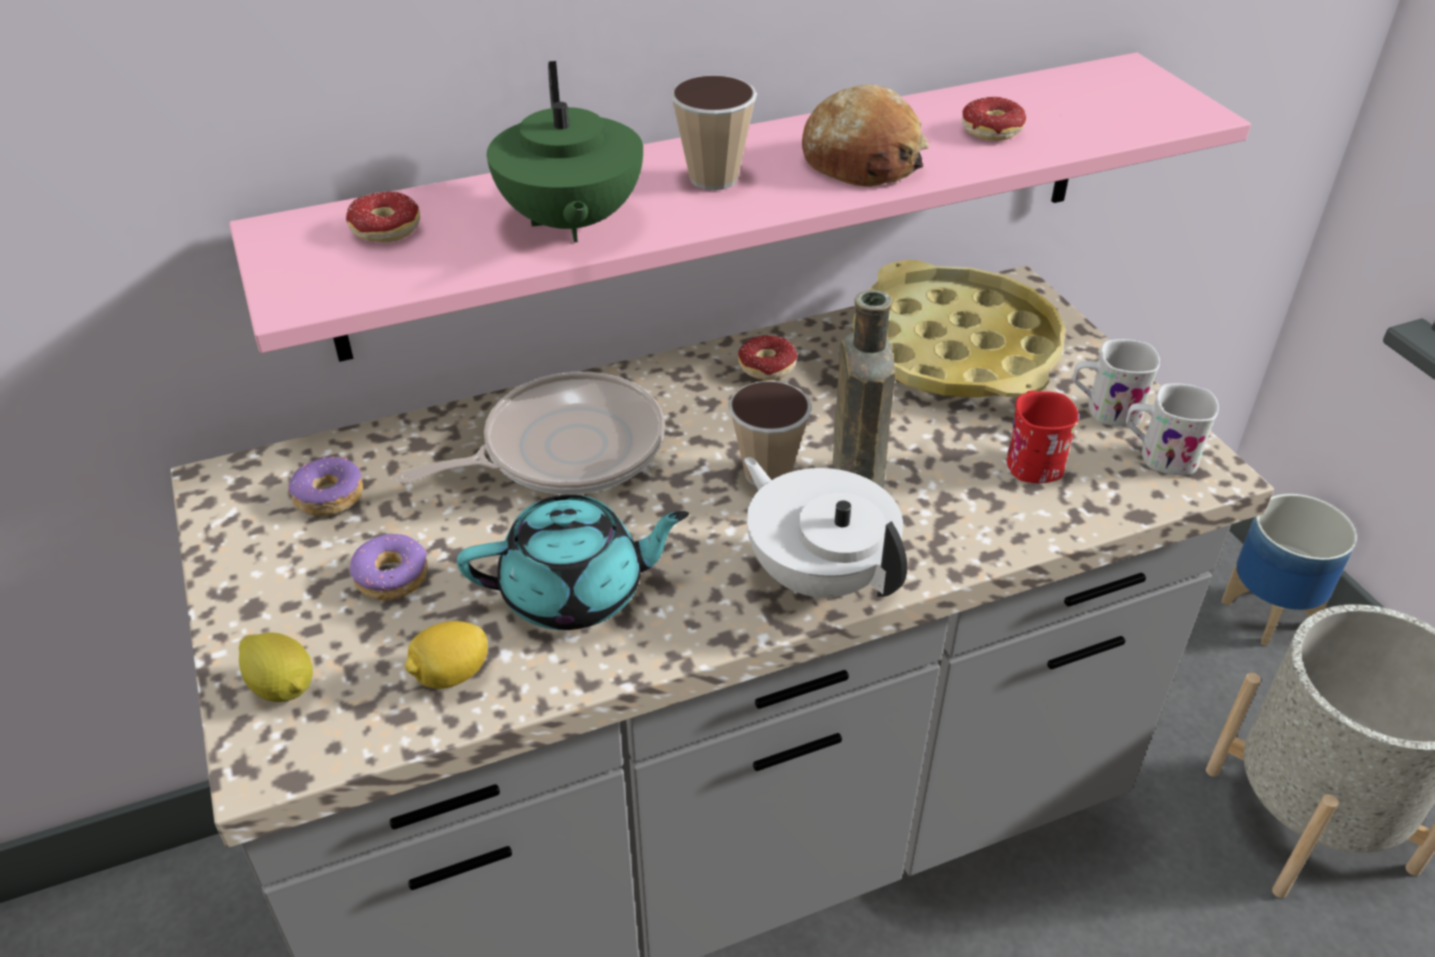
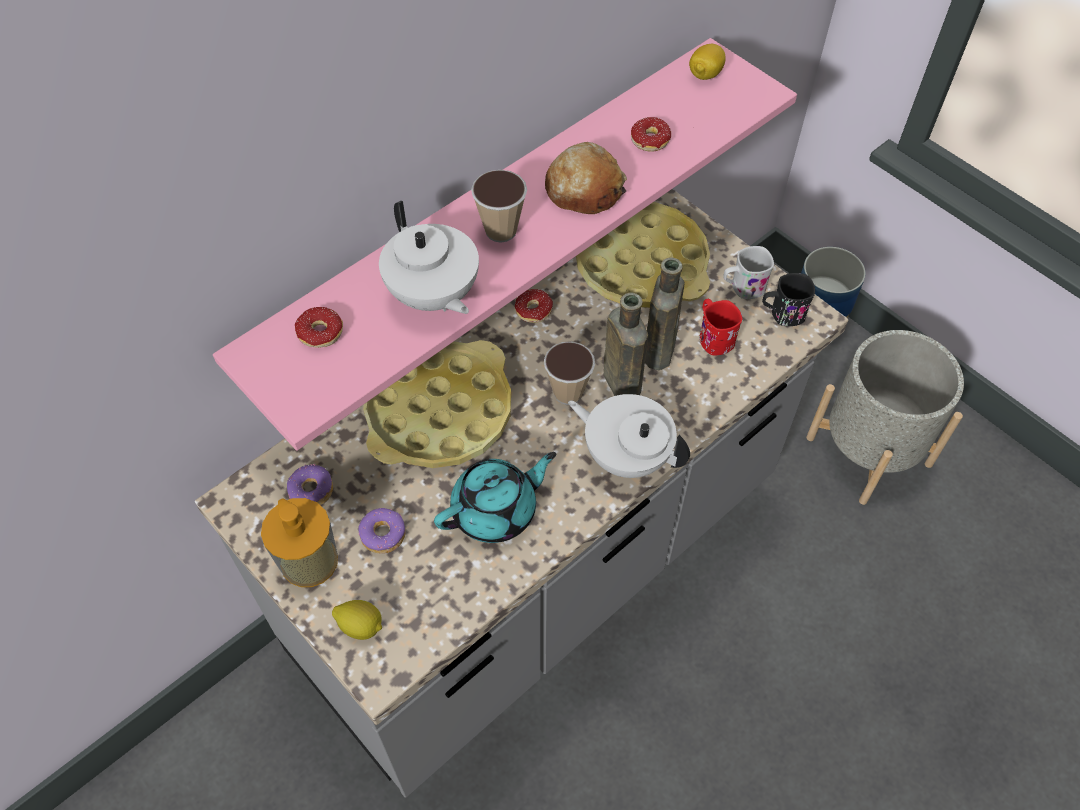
camera: 20 degrees left, 15 degrees up
(267, 580) = (309, 561): none -> soap dispenser
(451, 675) = (453, 587): lemon -> lemon (705, 75)
(564, 449) = (439, 411): frying pan -> yellow tray
(570, 223) = (433, 295): green teapot -> white teapot
(937, 453) = (659, 348): none -> brown bottle
(1158, 456) = (781, 314): white mug -> black mug

